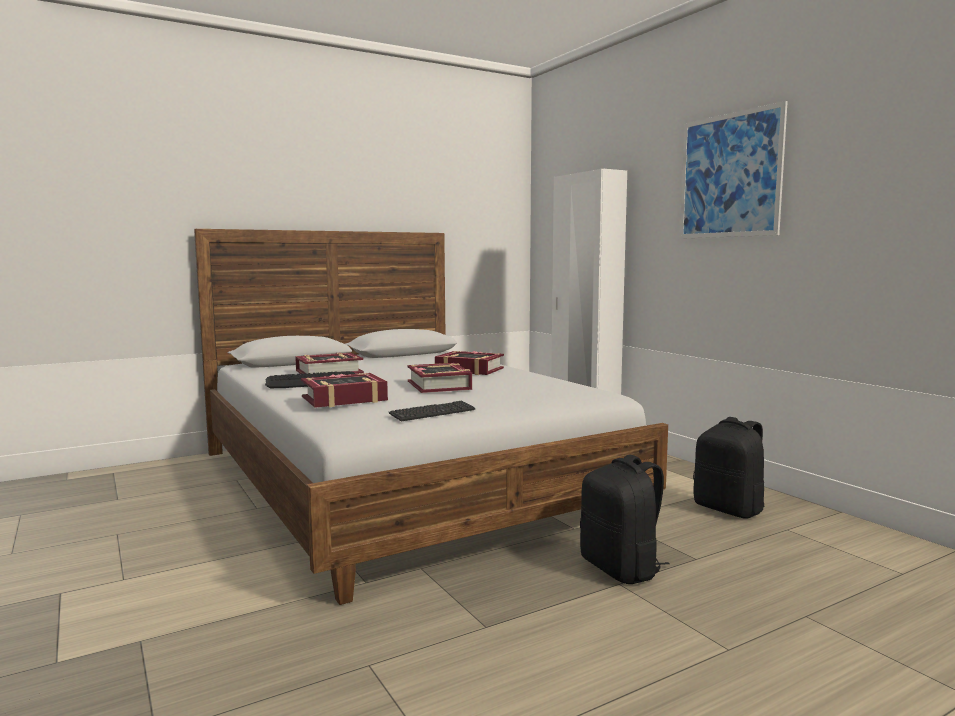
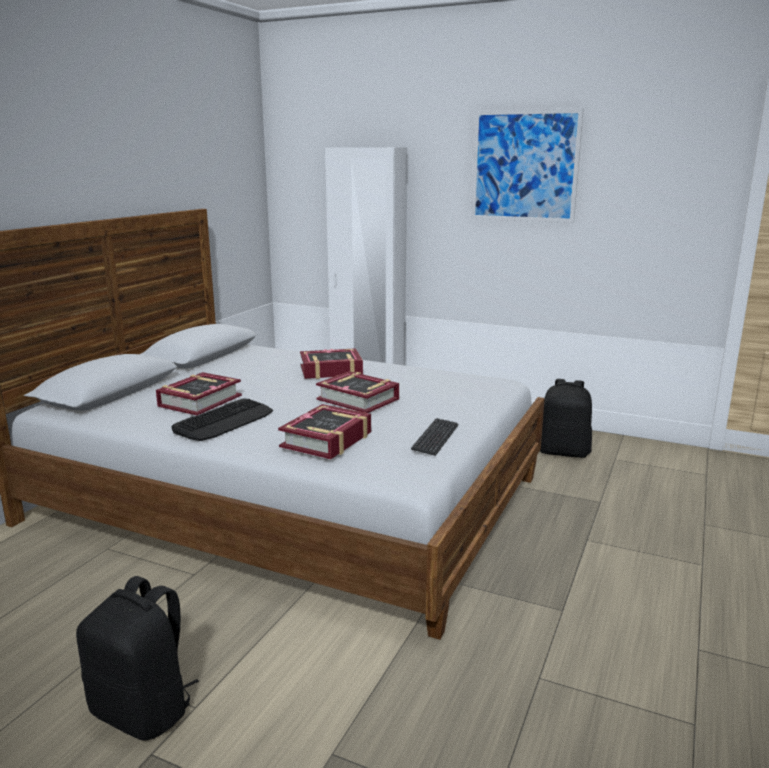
camera: 35 degrees left, 10 degrees up
(622, 569) = (572, 527): black backpack -> black backpack (144, 711)

